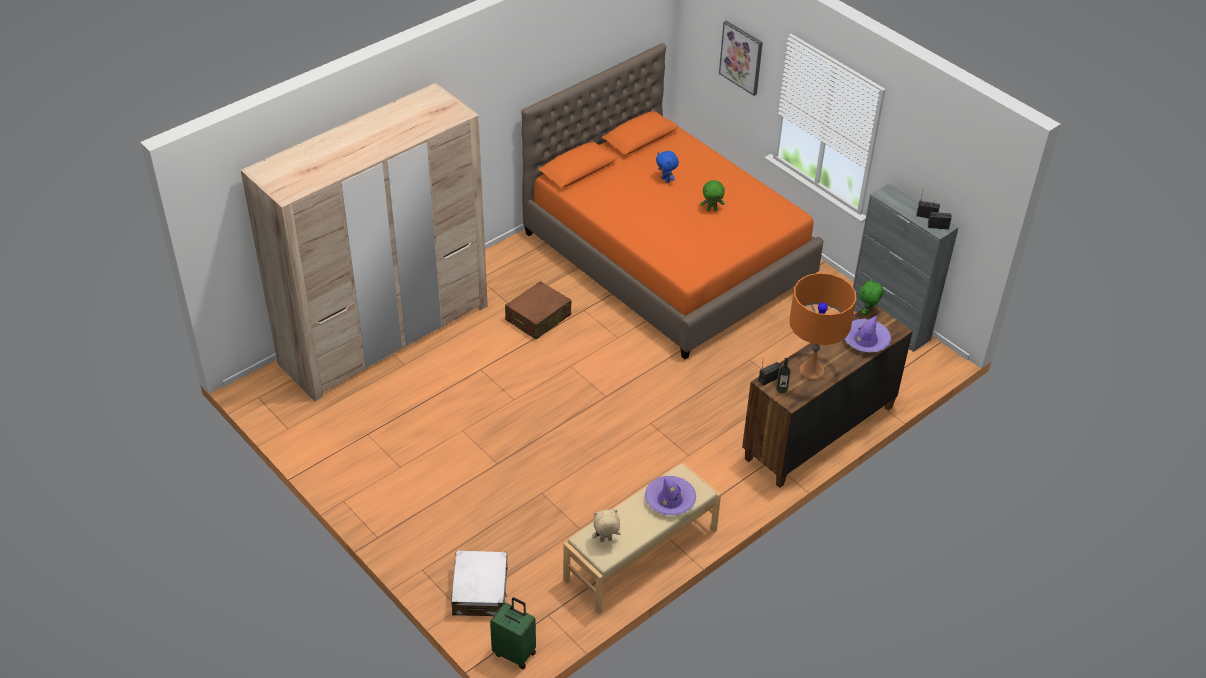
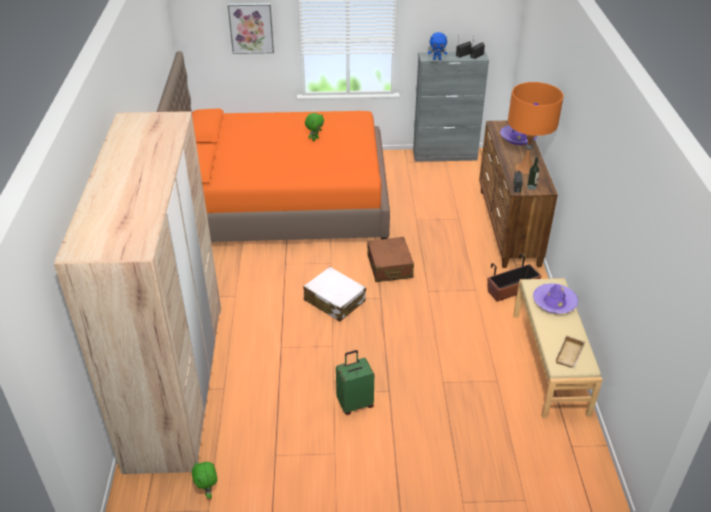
camera: 50 degrees left, 5 degrees down
(480, 591) = (515, 475): white suitcase -> white suitcase (334, 301)
(515, 652) = (597, 488): green suitcase -> green suitcase (355, 403)
(538, 318) = (265, 289): brown suitcase -> brown suitcase (389, 267)
(605, 541) = (570, 355): beige plush toy -> beige tray
(666, 180) = (261, 141): blue plush toy -> blue plush toy (437, 59)
(716, 482) = (511, 290): none -> planter
(867, 312) = (494, 126): green plush toy -> green plush toy (208, 492)

